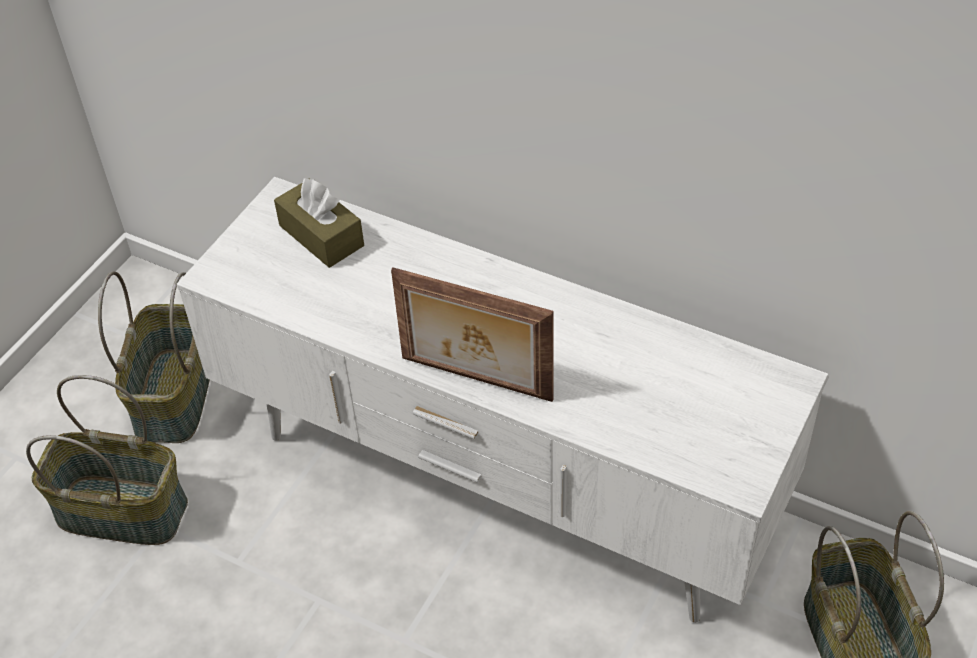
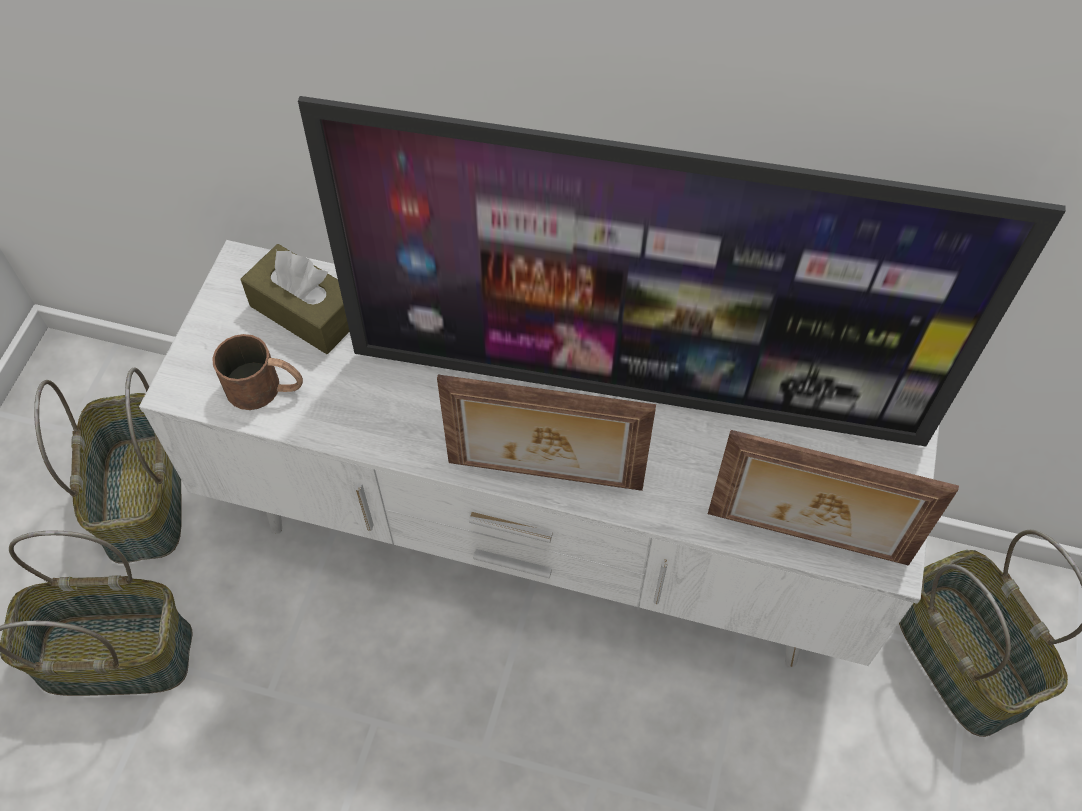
camera: 15 degrees left, 10 degrees up
(275, 285) = (266, 388): none -> brown mug
(570, 328) = (637, 389): none -> television
(677, 459) = (806, 541): none -> picture frame

